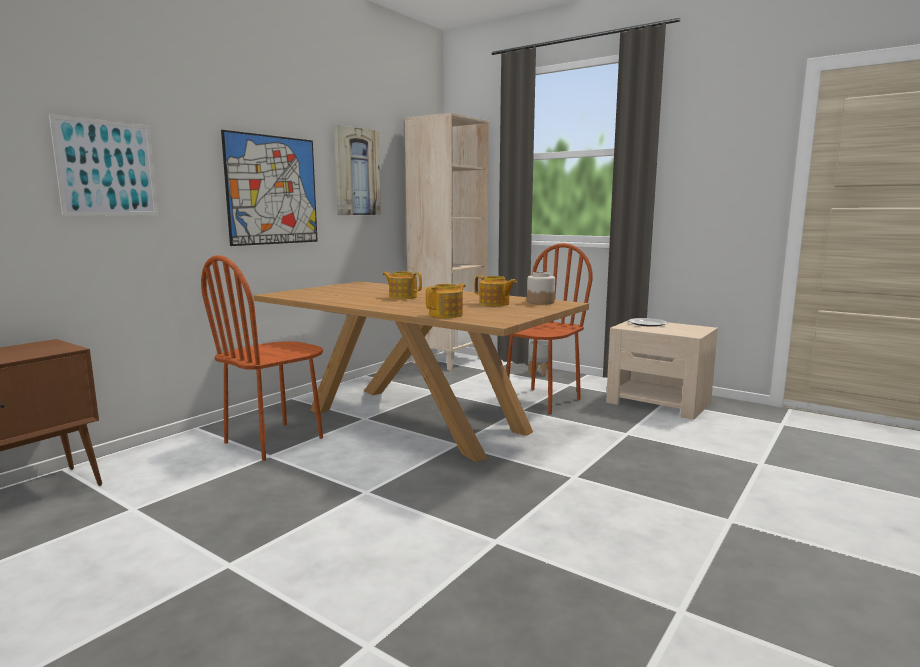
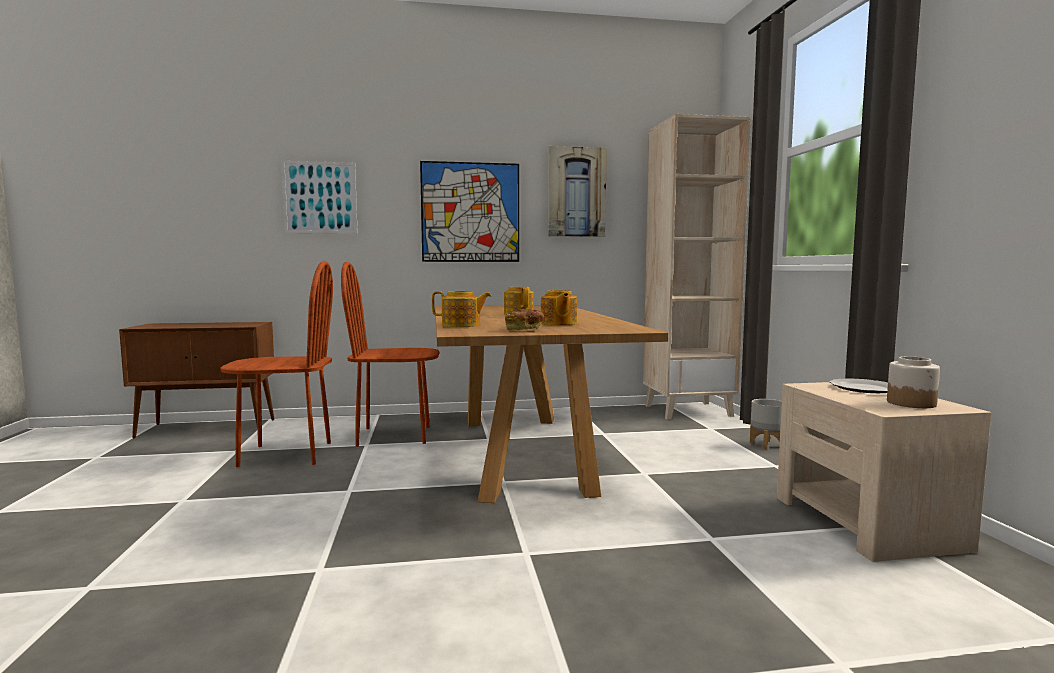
camera: 45 degrees right, 5 degrees down
(513, 313) = (524, 330): none -> bread
(540, 302) = (613, 327): jar -> jar (911, 403)
(541, 401) = (692, 472): brown chair -> brown chair (286, 454)

